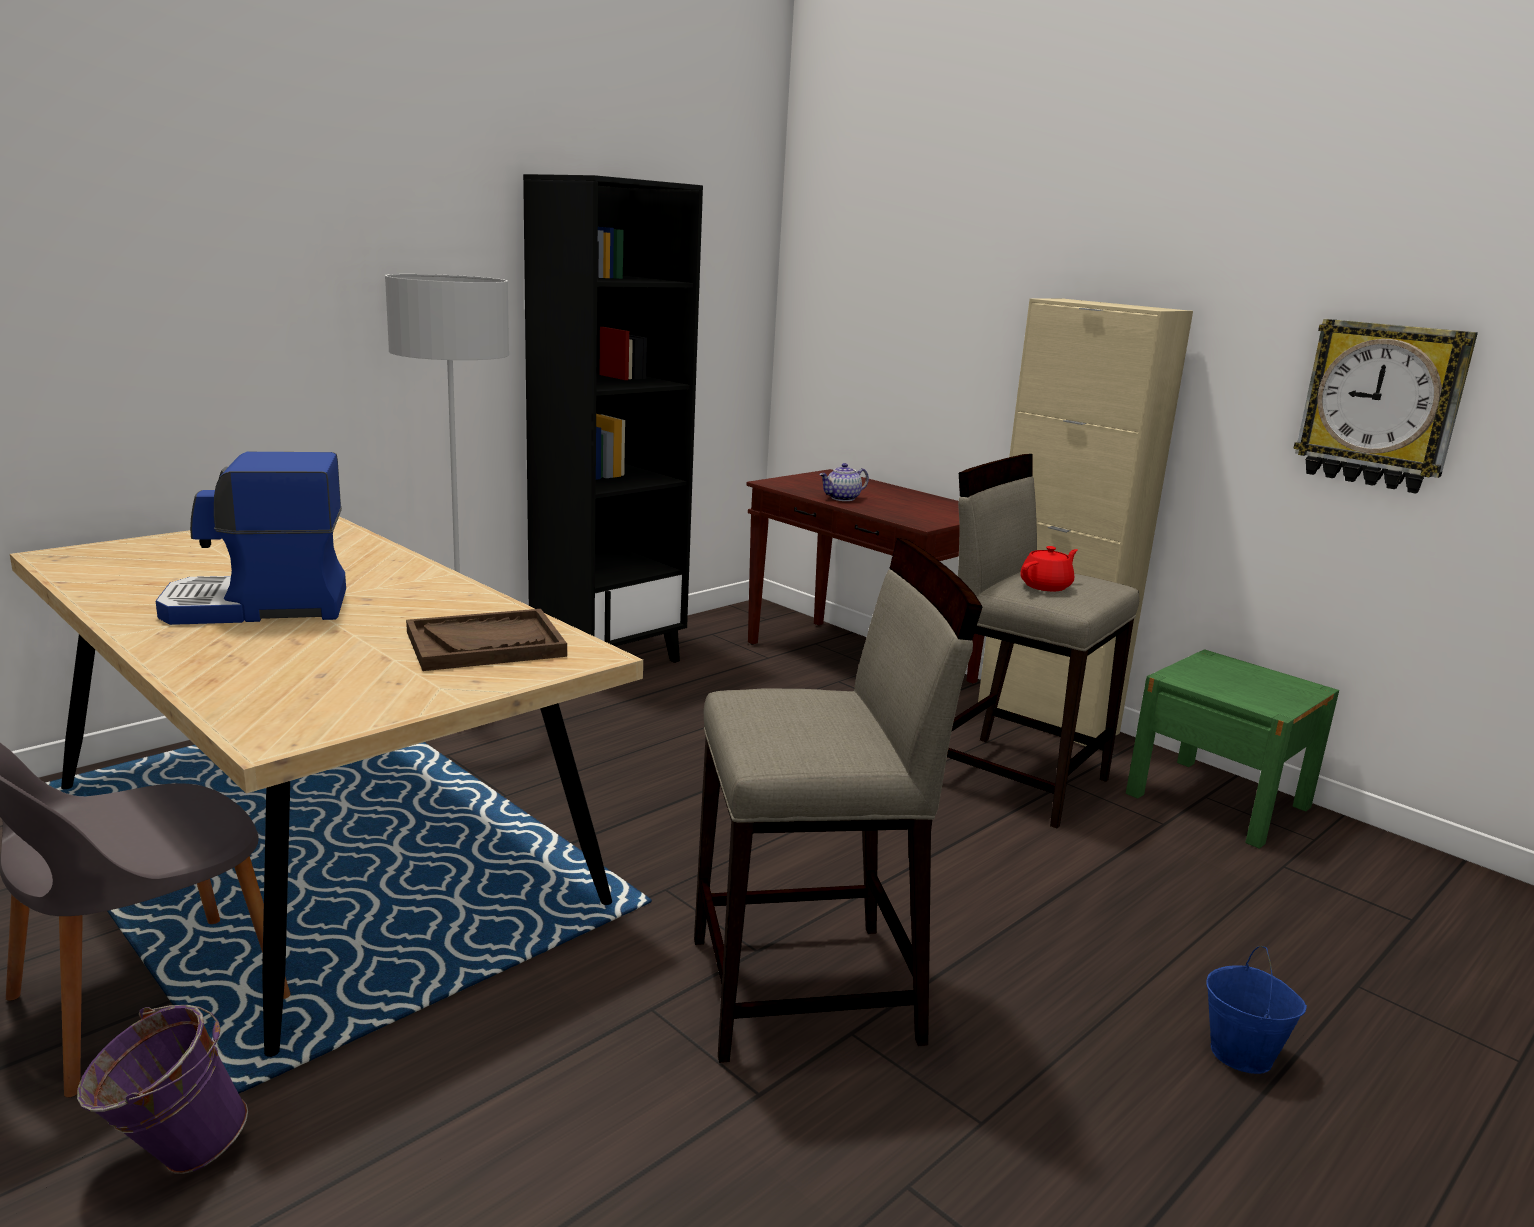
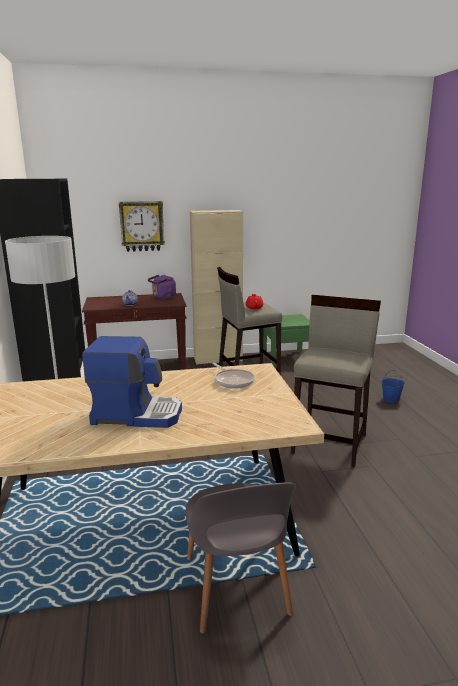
camera: 55 degrees left, 0 degrees up
(171, 1155) = (342, 588): purple bucket -> none
(258, 607) = (137, 414): coffee machine -> coffee machine turned 105 degrees counterclockwise
(486, 644) = (233, 381): brown tray -> frying pan
(939, 508) = (163, 297): none -> purple kettle
(1381, 405) = (297, 230): wall clock -> wall clock (142, 226)

